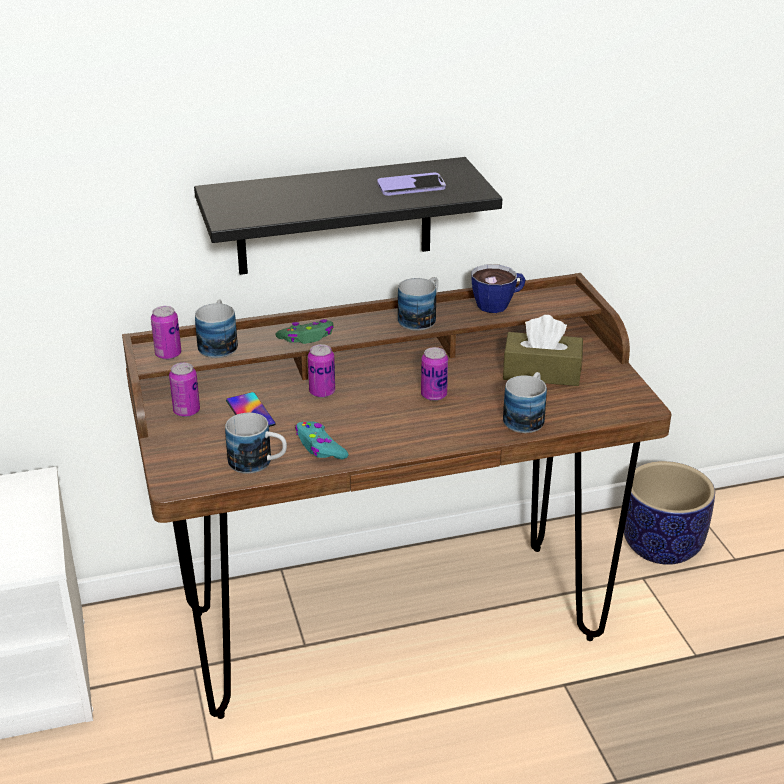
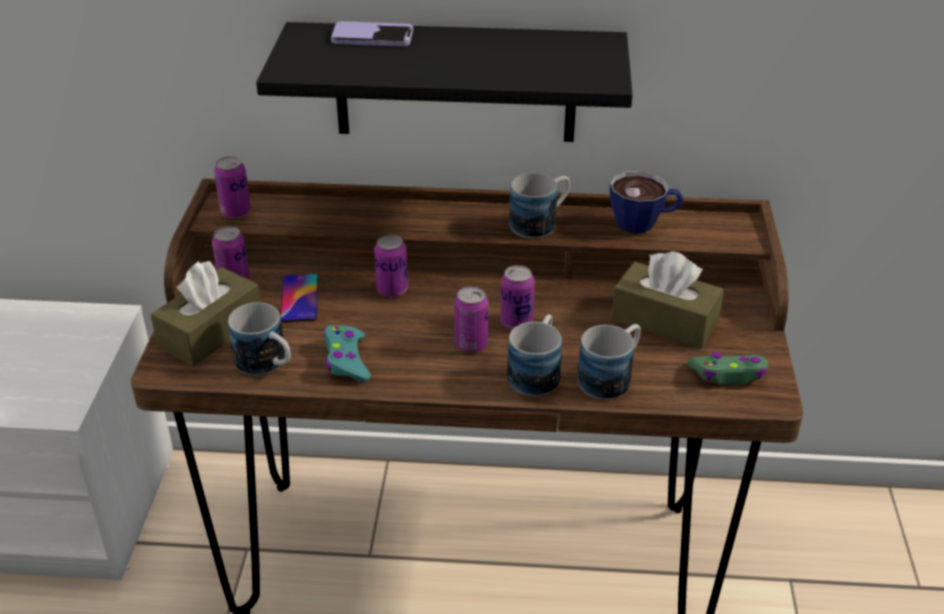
camera: 20 degrees right, 5 degrees up
(194, 450) = (211, 332): none -> brown tissue box
(219, 343) = (296, 210): mug -> mug (537, 372)
(307, 338) = (395, 222): green game controller -> green game controller (729, 375)
(409, 417) = (471, 344): none -> can
(411, 186) = (529, 61): phone -> phone (372, 37)
(662, 546) = (832, 545): planter -> none

